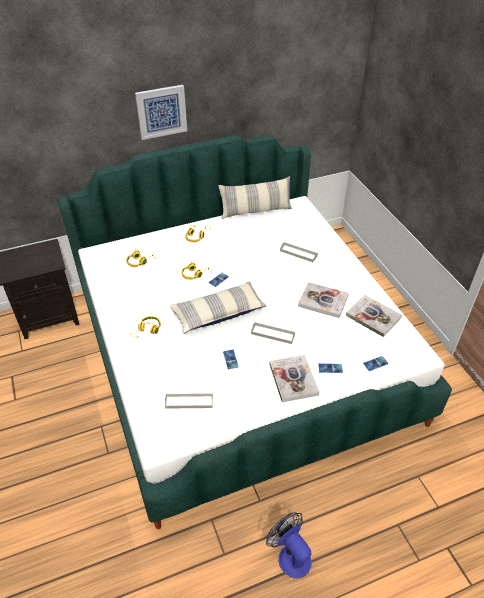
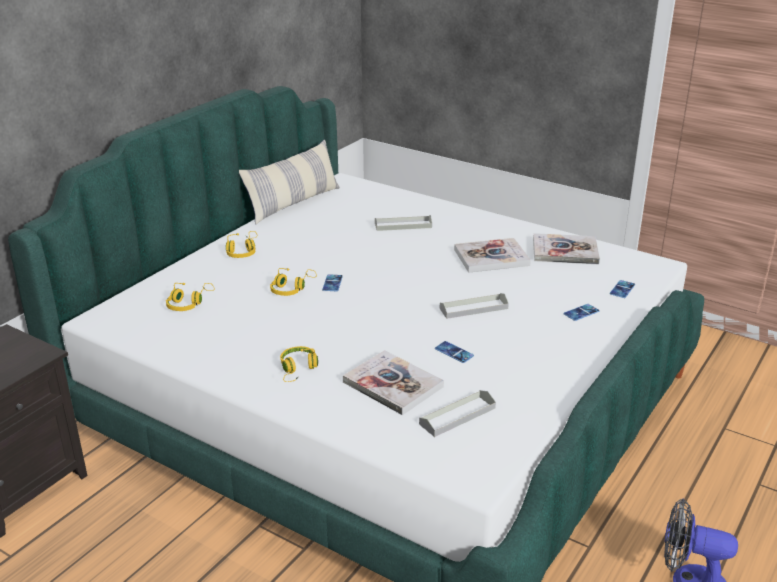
camera: 35 degrees left, 15 degrees down
(161, 111) = (143, 59): picture -> none
(218, 313) = (376, 314): pillow -> none
(293, 379) = (554, 339): book -> book (392, 384)

